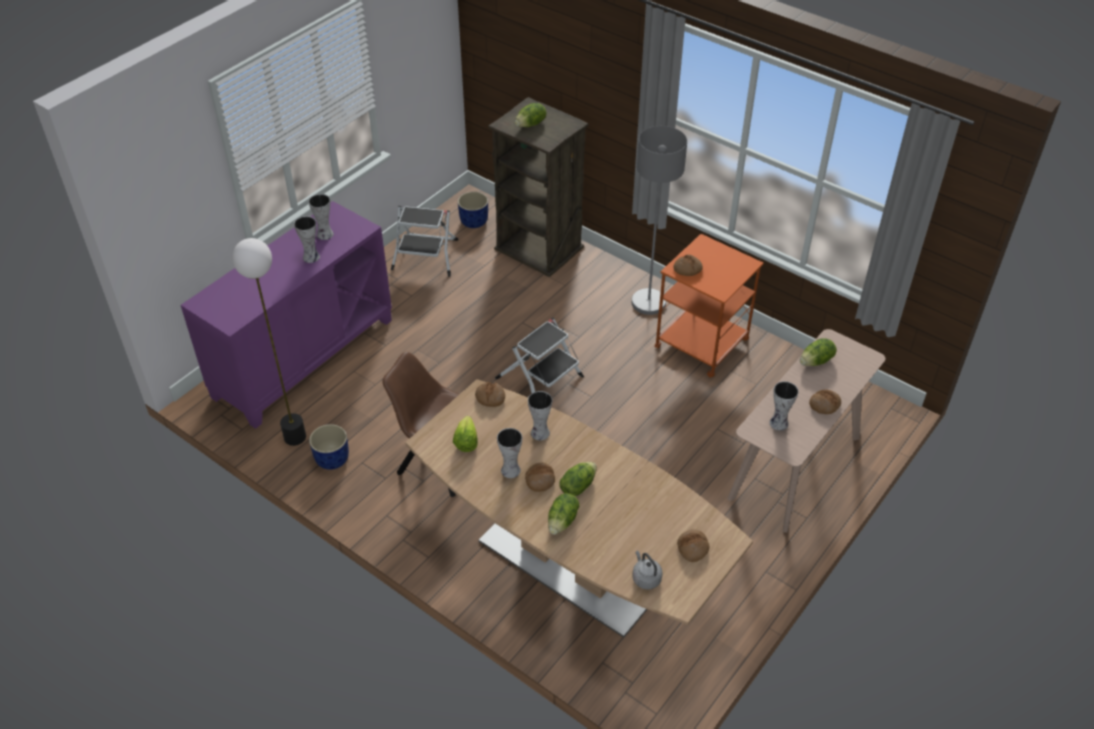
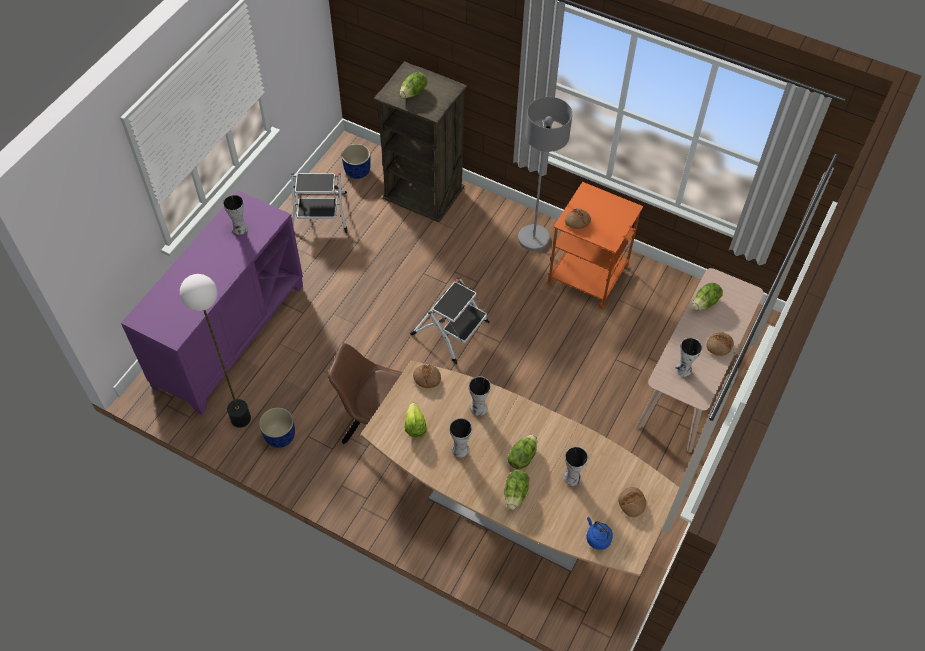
camera: 10 degrees left, 10 degrees up
(311, 256) = (233, 254): vase -> vase (572, 476)
(540, 480) = (488, 455): bread -> none
(645, 578) = (597, 538): grey kettle -> blue kettle

